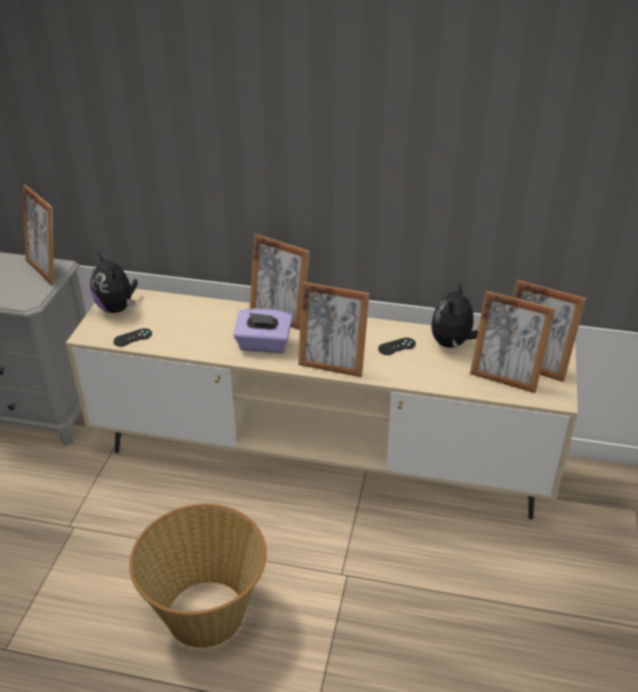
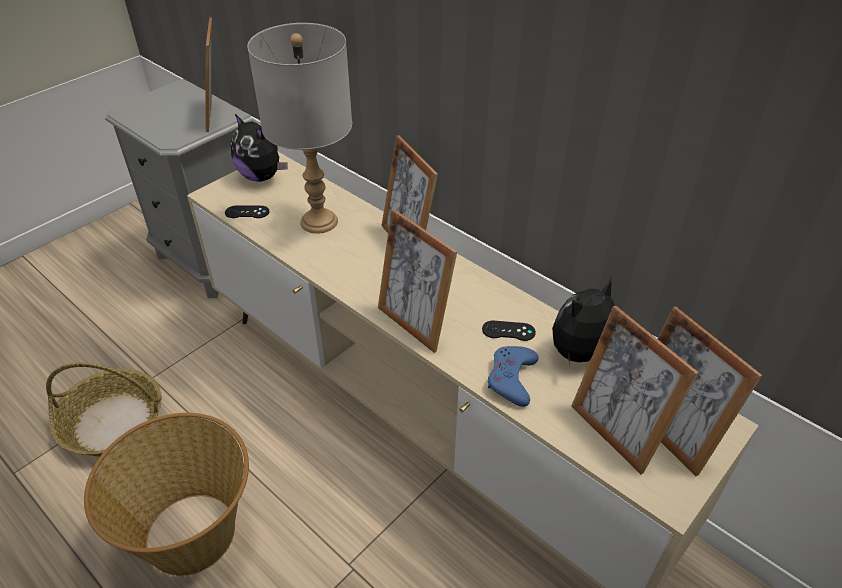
camera: 30 degrees right, 5 degrees up
(65, 572) = (114, 422): none -> basket
(117, 308) = (262, 176): plush toy -> plush toy turned 45 degrees counterclockwise
(198, 325) = (318, 222): none -> grey table lamp
(263, 345) = (363, 269): purple tissue box -> none
(422, 373) = (511, 378): none -> blue game controller

